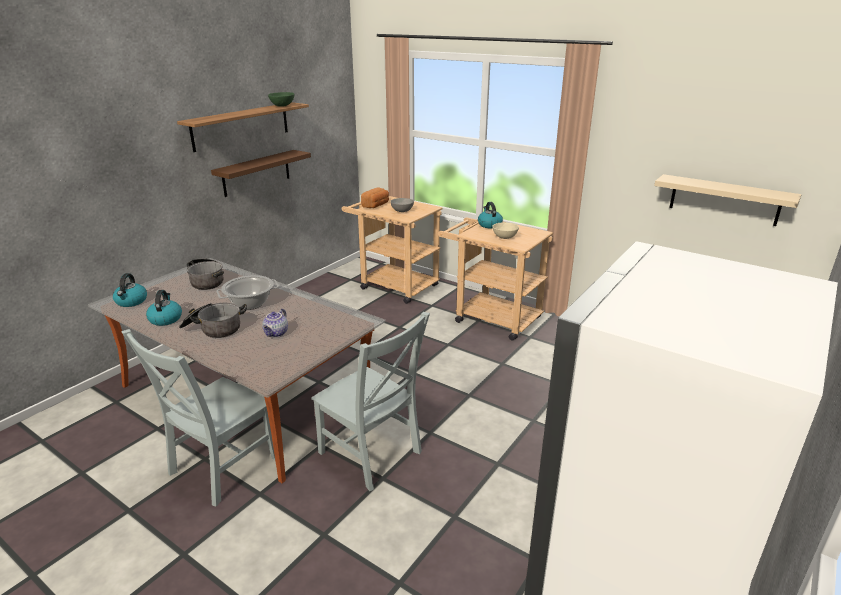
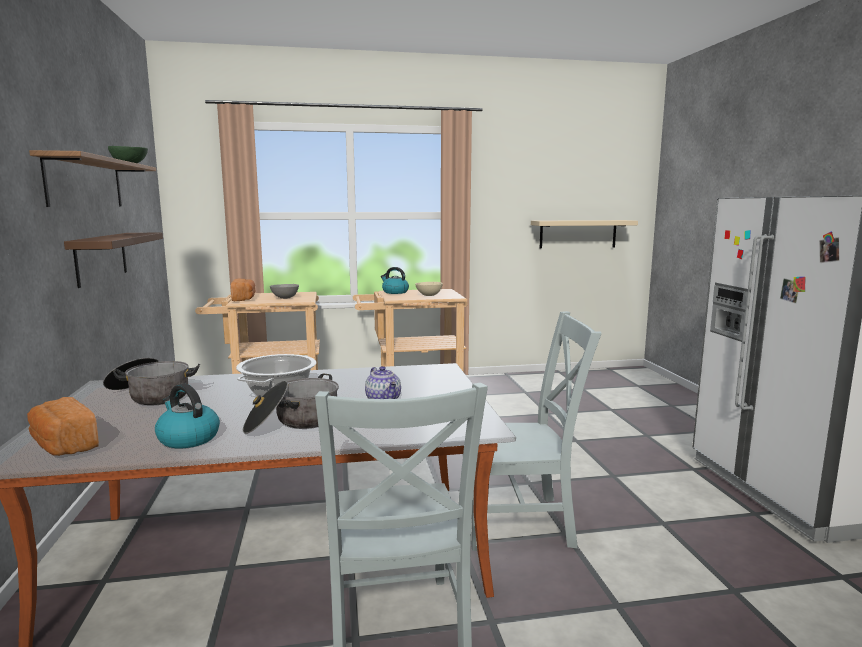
camera: 45 degrees left, 15 degrees down
(131, 301) = (63, 445): kettle -> bread

